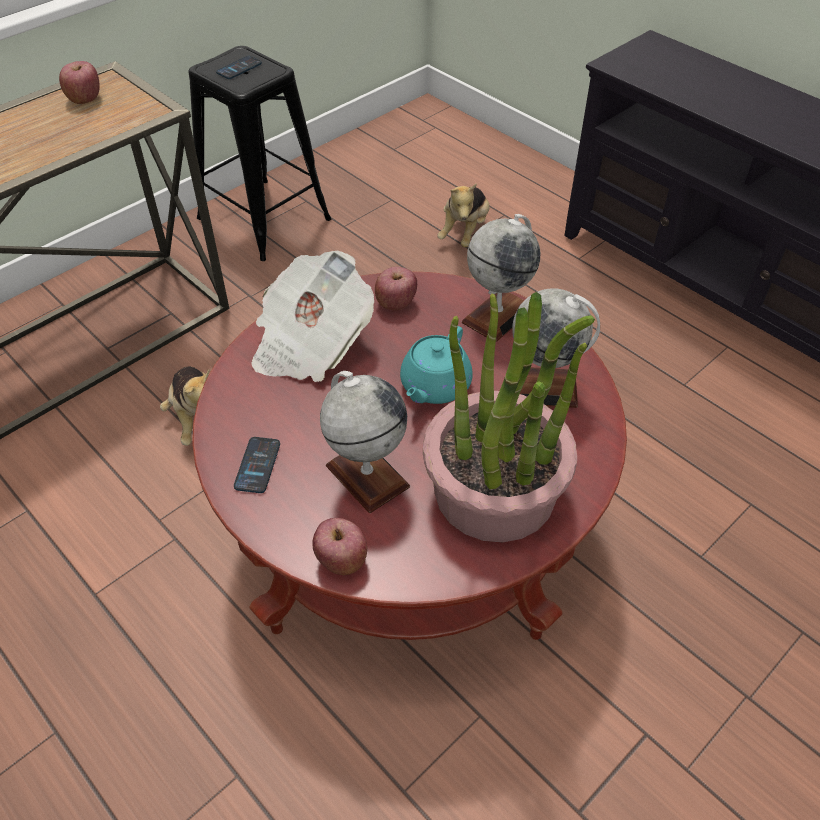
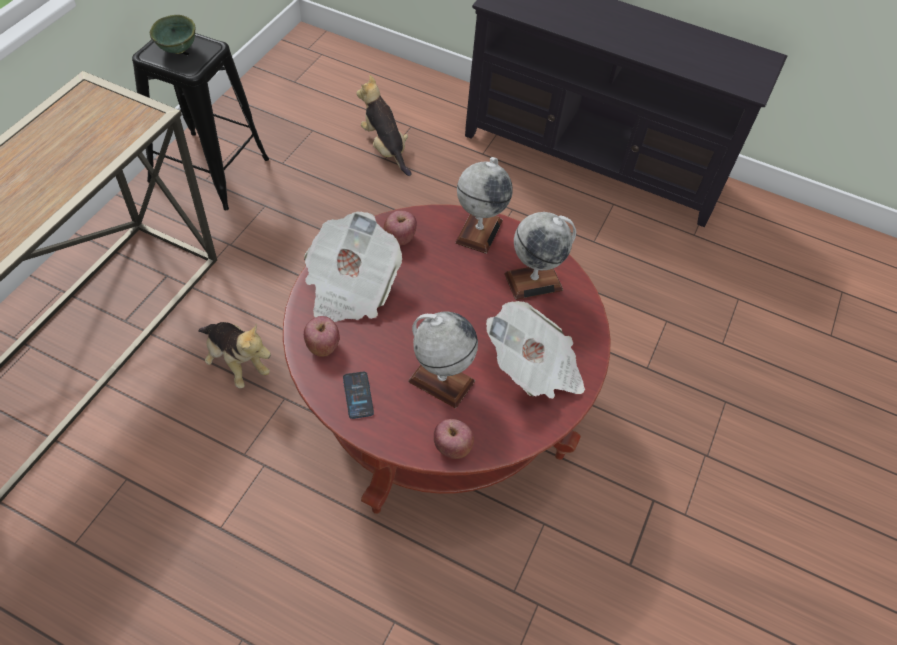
camera: 25 degrees left, 5 degrees up
(85, 99) = (77, 115): apple -> apple (322, 346)
(239, 68) = (178, 50): phone -> green bowl
(434, 386) = (458, 299): turquoise teapot -> none
(464, 232) = (385, 148): plush toy -> plush toy turned 150 degrees clockwise
(495, 492) = (534, 368): potted plant -> newspaper

